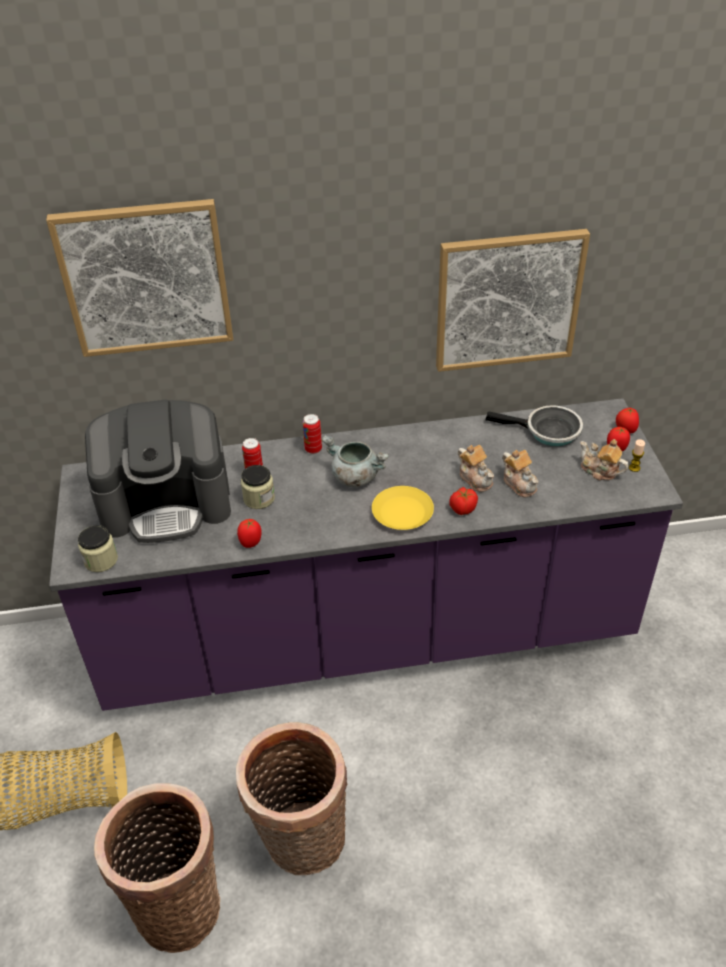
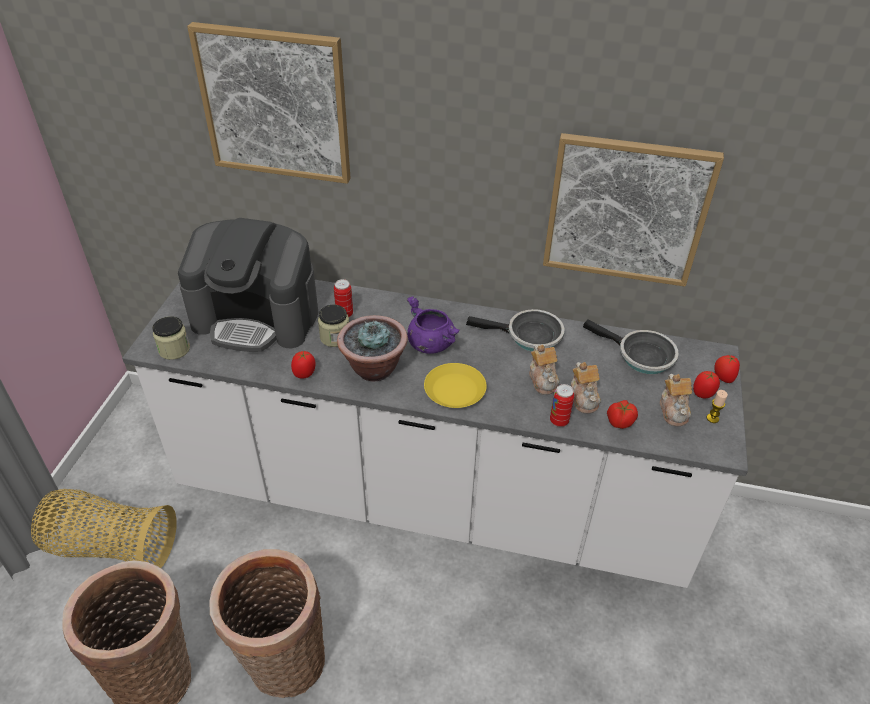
camera: 20 degrees right, 0 degrees up
(313, 449) = (408, 308): can -> can (559, 421)
(314, 516) = (373, 368): none -> potted plant
(355, 477) = (430, 344): grey cooking pot -> purple cooking pot
(367, 636) = (432, 498): purple counter -> white counter
(441, 443) = (529, 336): none -> frying pan
(462, 509) = (514, 404): tomato -> tomato (619, 422)
(600, 471) = (674, 410): teapot -> teapot turned 150 degrees counterclockwise

